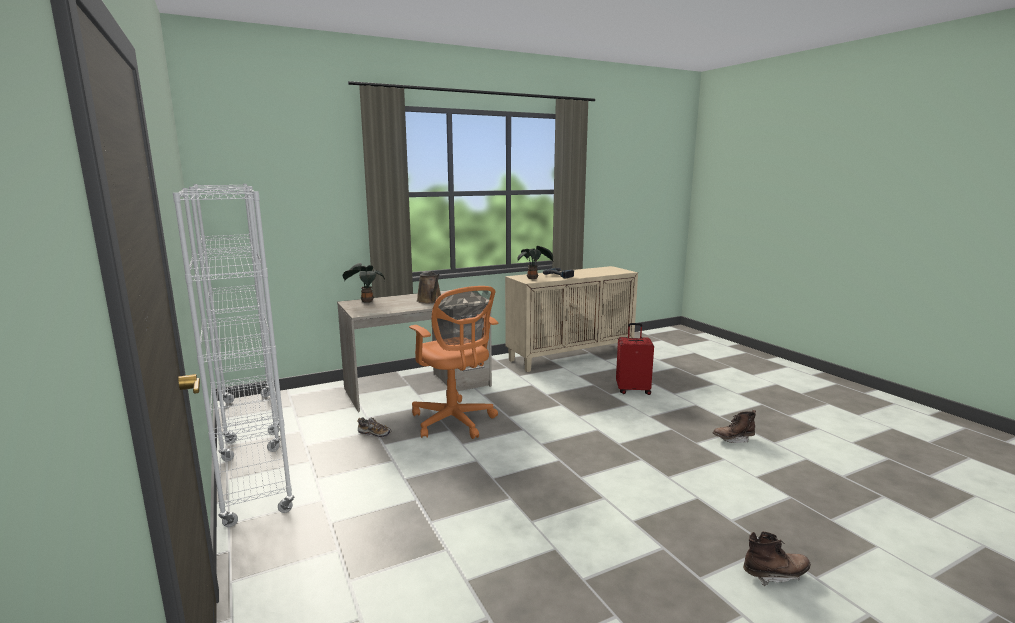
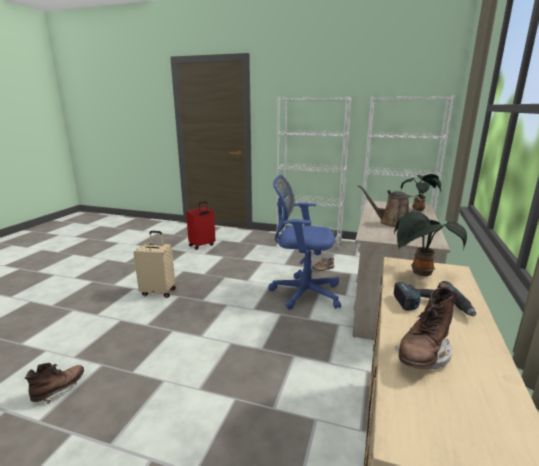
camera: 135 degrees right, 5 degrees up
(454, 422) = (302, 293): orange office chair -> blue office chair
(600, 496) = (159, 292): none -> beige suitcase
(633, 390) = (214, 428): red suitcase -> red suitcase (202, 245)
(775, 575) = (53, 294): brown boot -> brown boot (423, 355)

